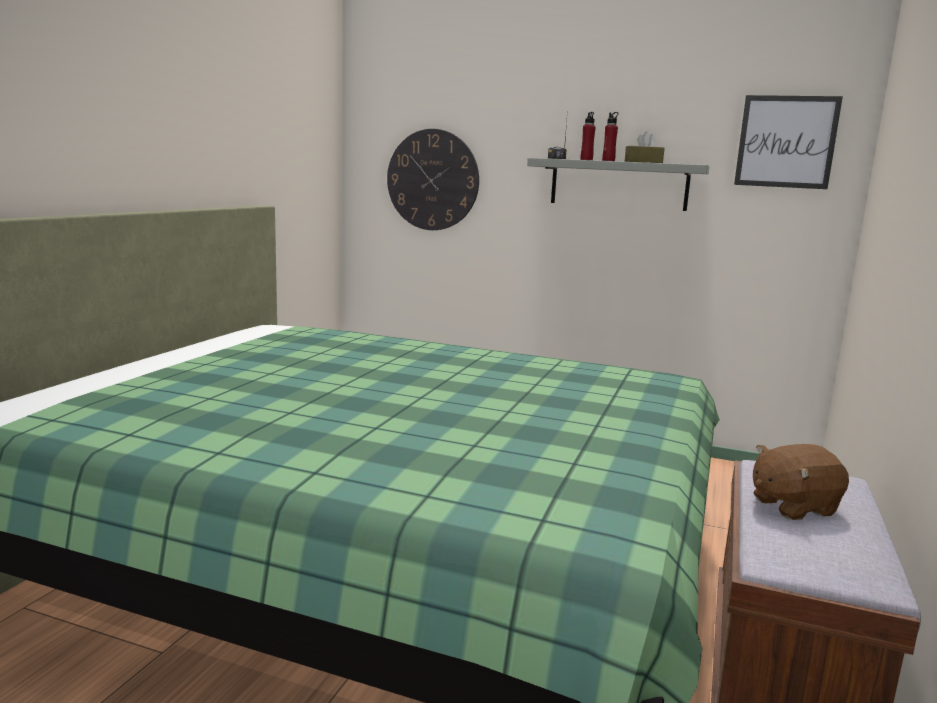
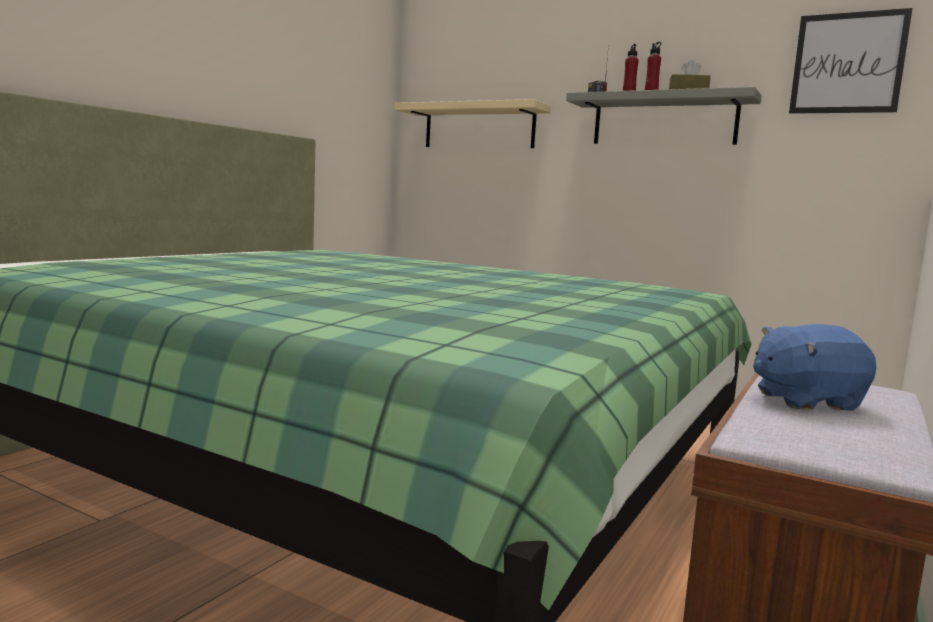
camera: 10 degrees right, 5 degrees down
(432, 180) = (479, 127): wall clock -> beige shelf
(792, 506) = (805, 401): brown plush toy -> blue plush toy

